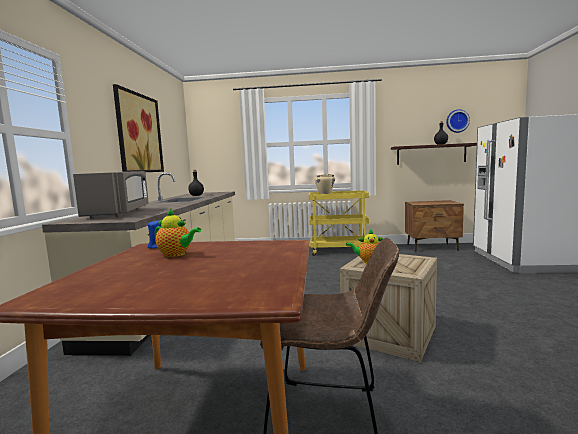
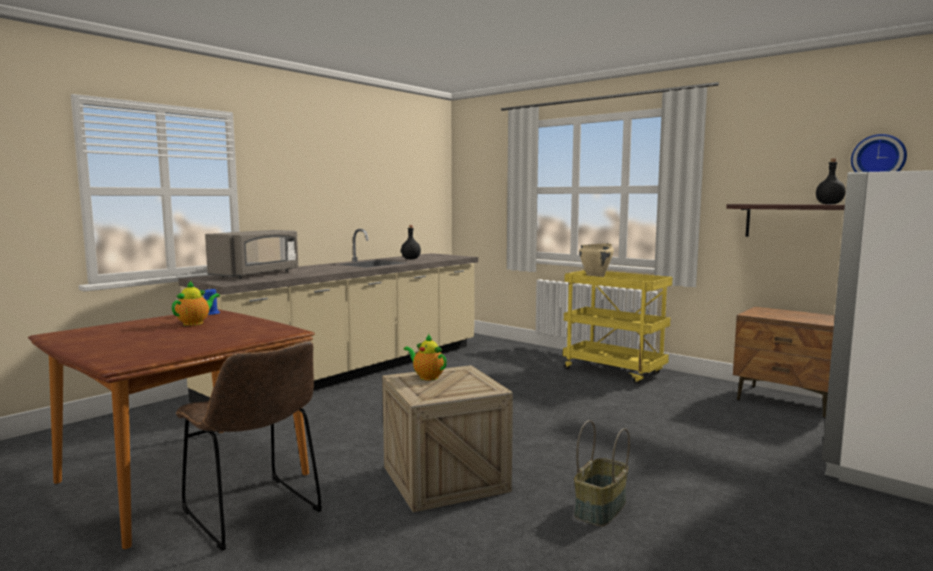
camera: 35 degrees right, 0 degrees up
(139, 133) = (347, 179): picture -> none
(176, 254) = (195, 323): teapot -> teapot turned 120 degrees counterclockwise
(488, 318) = (601, 509): none -> basket

